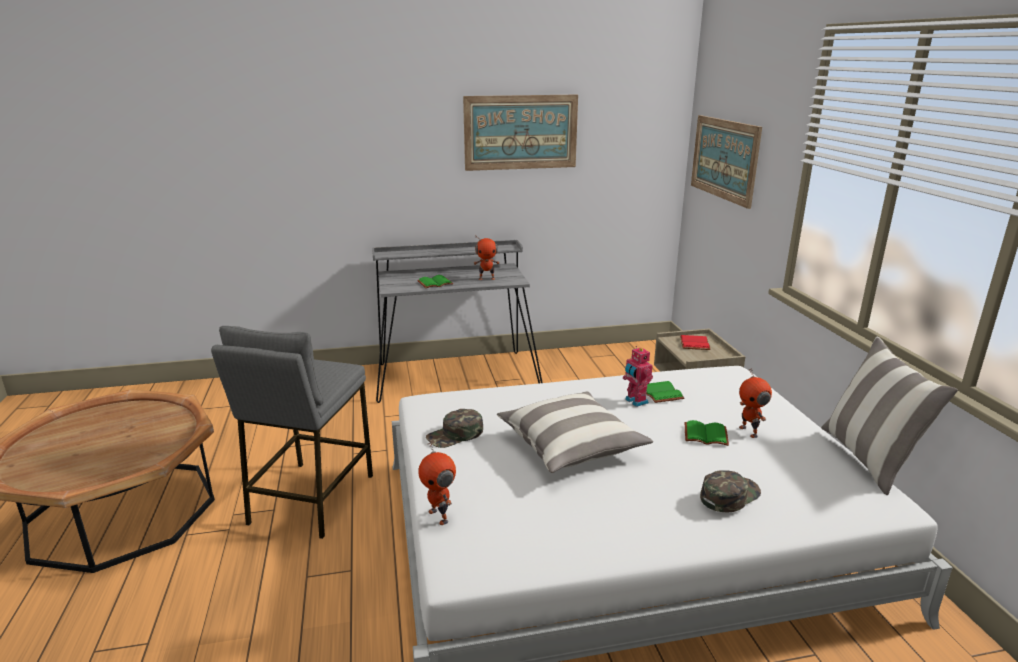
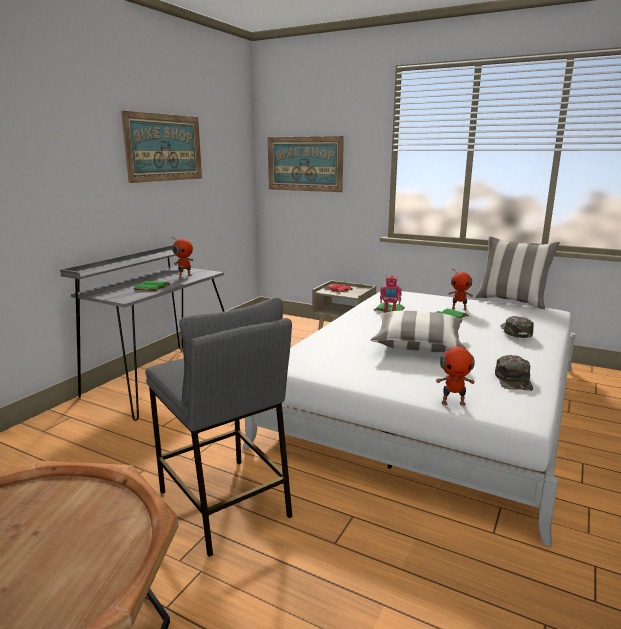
camera: 50 degrees left, 5 degrees down
(455, 435) = (351, 368): green cap -> green cap (514, 380)

